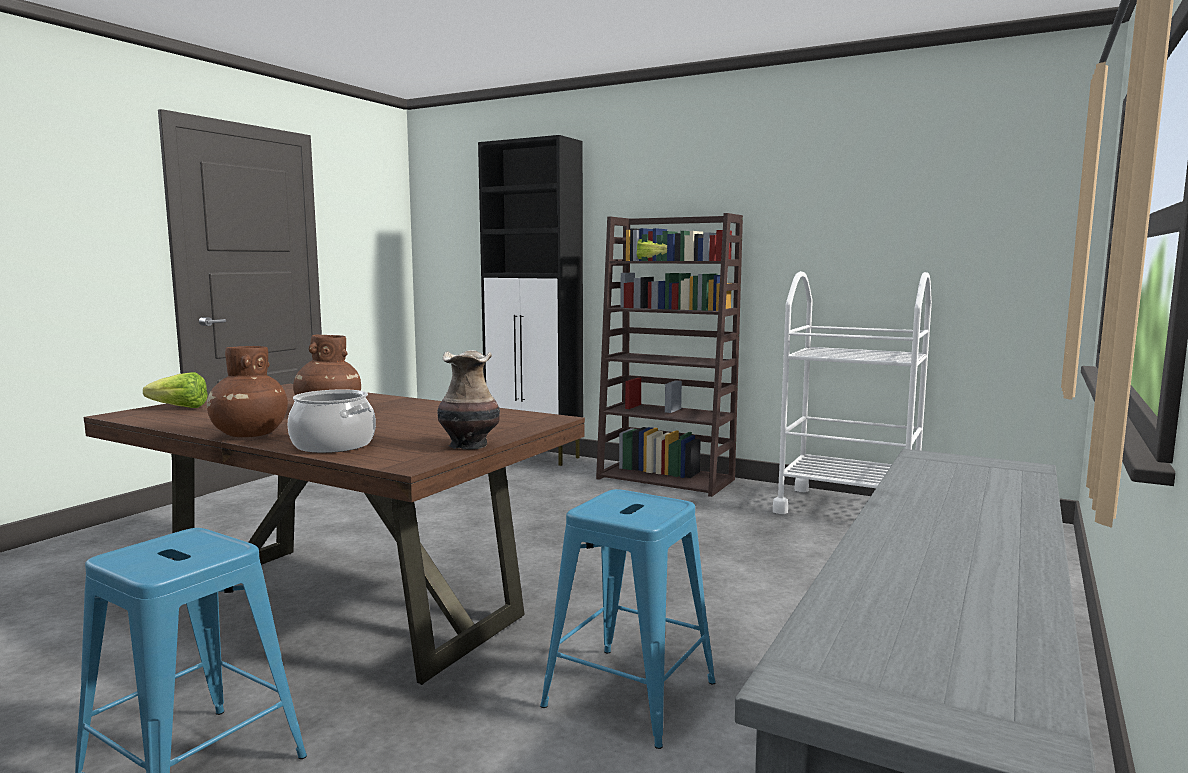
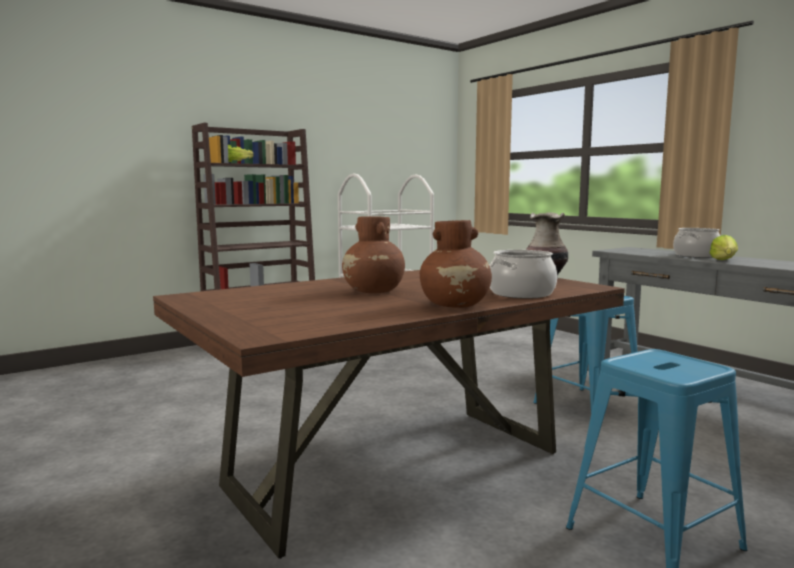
camera: 65 degrees left, 0 degrees up
(175, 408) = (254, 322): lettuce -> lettuce (723, 261)
(535, 456) = (114, 364): black cabinet -> none
(974, 509) = (696, 255): none -> cooking pot

